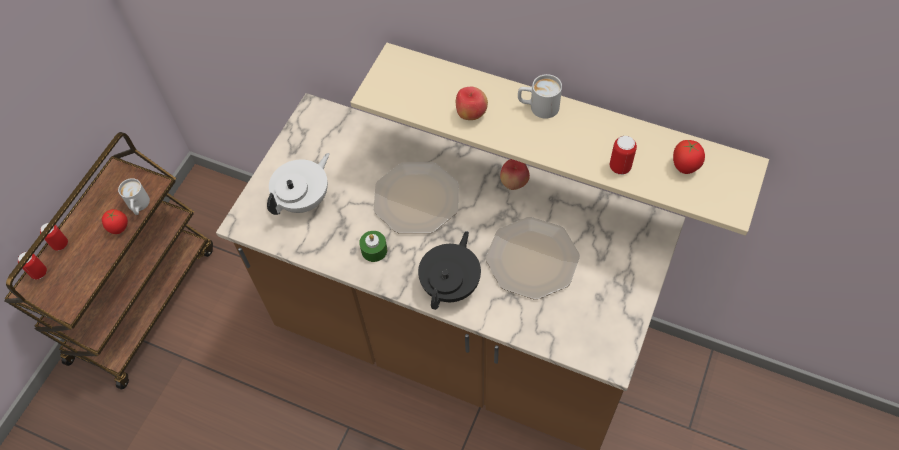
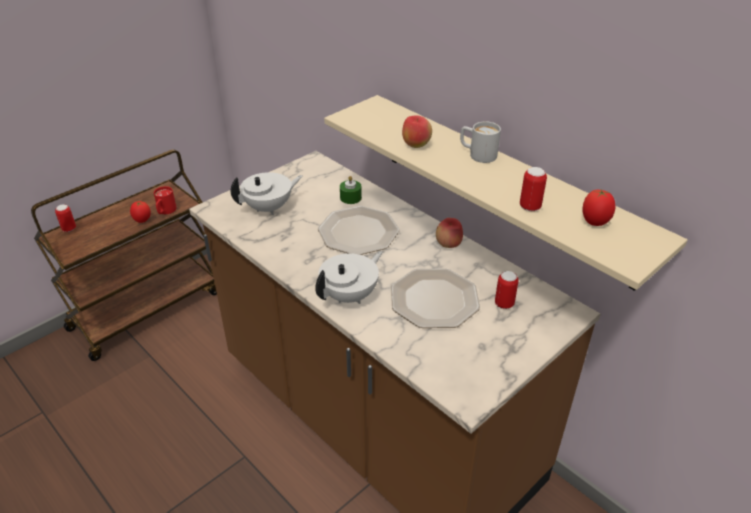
camera: 20 degrees right, 20 degrees down
(60, 244) = (96, 217): can -> can (504, 304)
(139, 206) = (165, 211): white mug -> red mug
(374, 250) = (301, 254): green candle -> green candle (350, 198)
(451, 285) = (350, 295): black teapot -> white teapot

